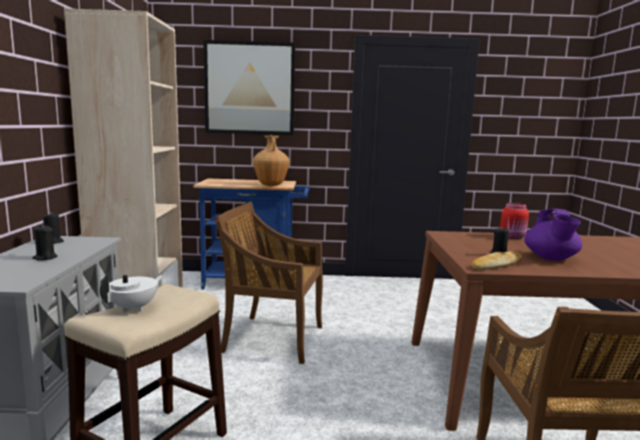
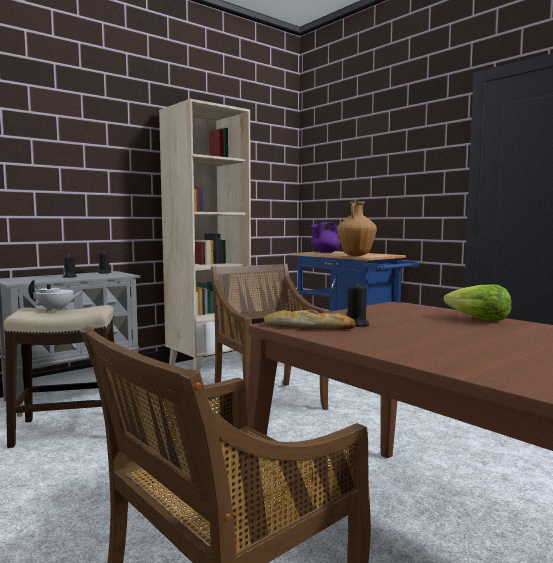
camera: 50 degrees right, 5 degrees down
(250, 88) = (368, 156): picture -> none
(513, 237) = (478, 319): red jar -> lettuce
(551, 258) = (411, 337): purple teapot -> purple teapot (325, 252)

